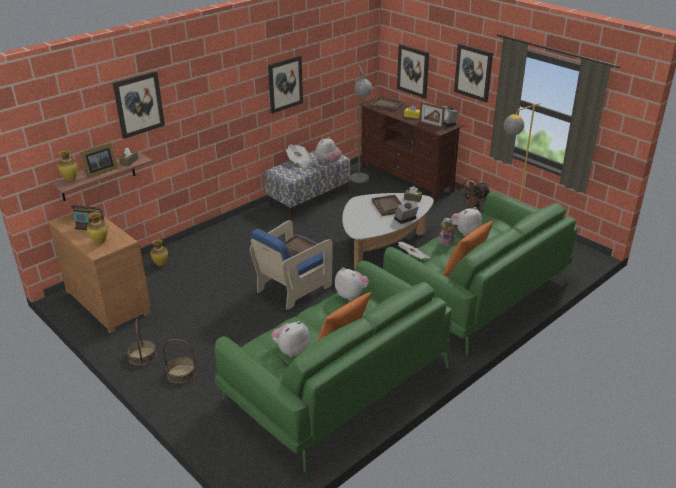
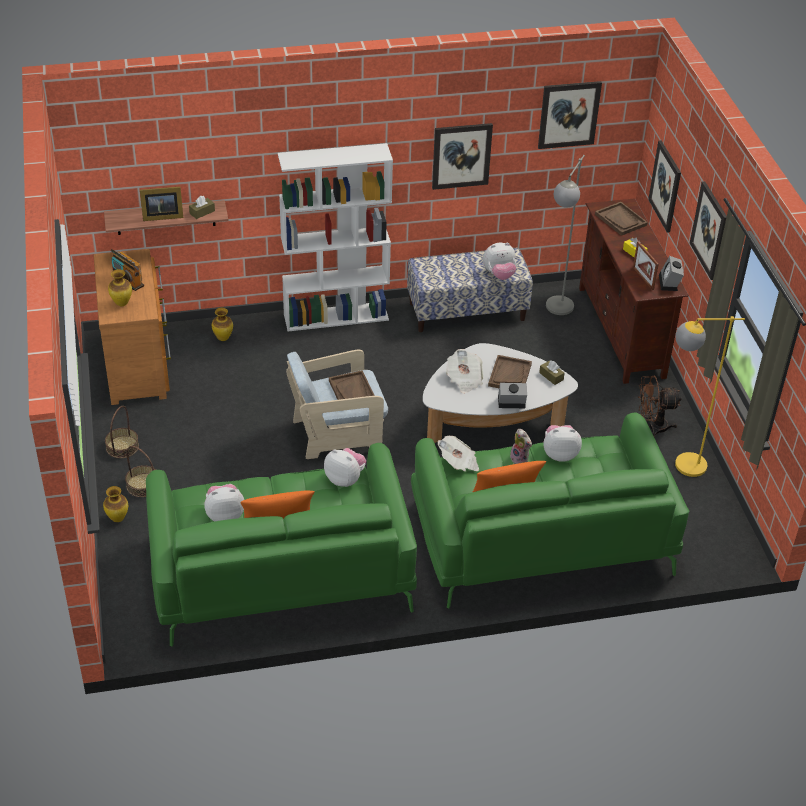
camera: 30 degrees right, 10 degrees up
(70, 179) = (126, 216): vase -> vase (118, 518)
(139, 104) = (231, 147): picture -> picture (569, 114)
(229, 227) = (336, 316): none -> white bookcase
(293, 288) = (337, 433): blue armchair -> beige armchair
(299, 162) = (462, 261): newspaper -> newspaper (464, 379)
(351, 295) = (345, 479): plush toy -> plush toy turned 45 degrees counterclockwise

